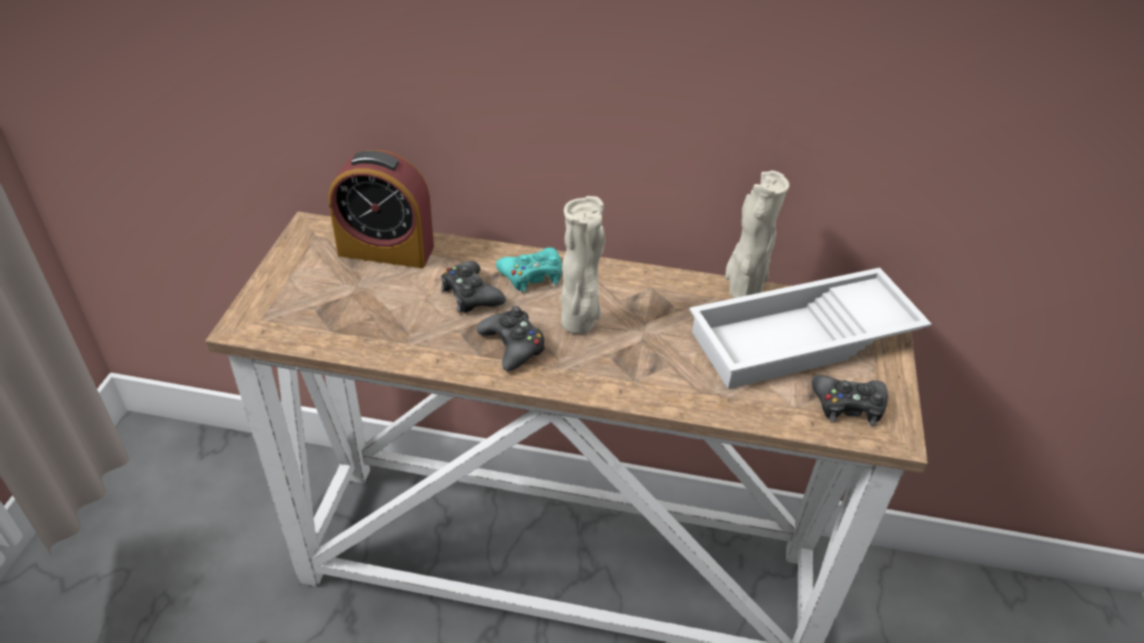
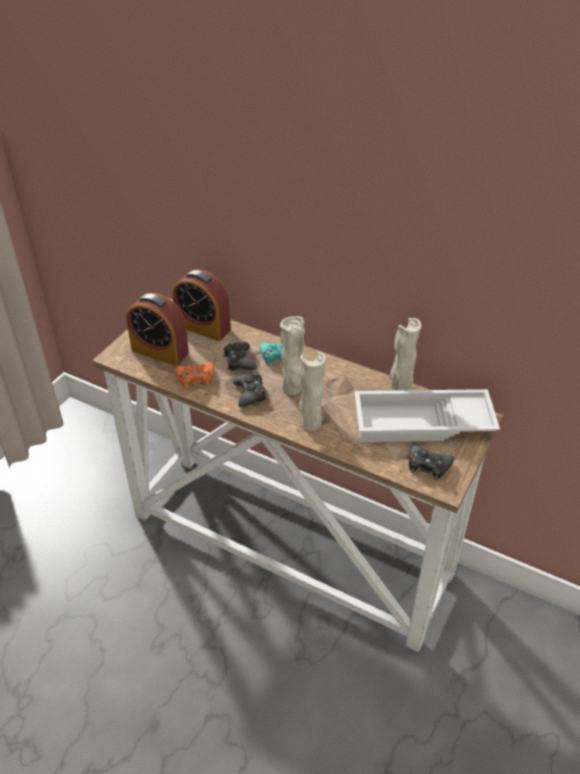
camera: 20 degrees right, 0 degrees up
(326, 303) = (160, 351): none -> alarm clock
(409, 337) = (196, 378): none -> orange game controller
(634, 374) = (310, 423): none -> beige vase

